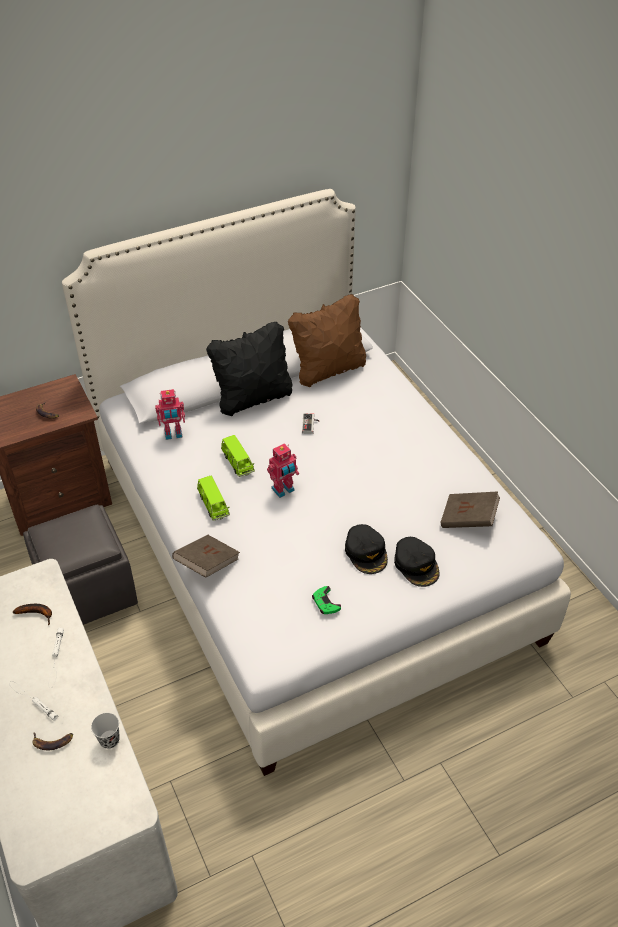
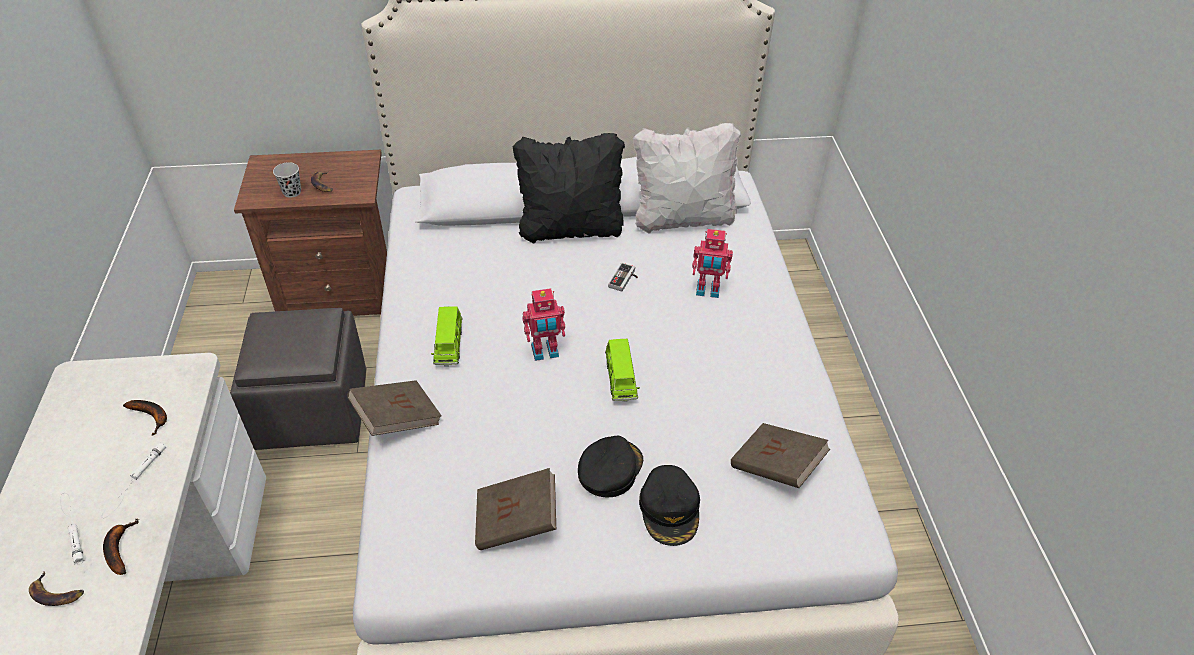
camera: 20 degrees right, 0 degrees up
(76, 702) = (119, 549): none -> banana
(109, 740) = (122, 618): black cup -> black cup (292, 192)
(173, 434) = (452, 246): toy robot -> toy robot (707, 291)
(238, 463) = (508, 302): green toy car -> green toy car (620, 379)
(325, 602) = (516, 522): green game controller -> brown book
(328, 370) = (682, 219): brown pillow -> white pillow
(366, 552) = (609, 469): black cap -> black cap turned 150 degrees counterclockwise

